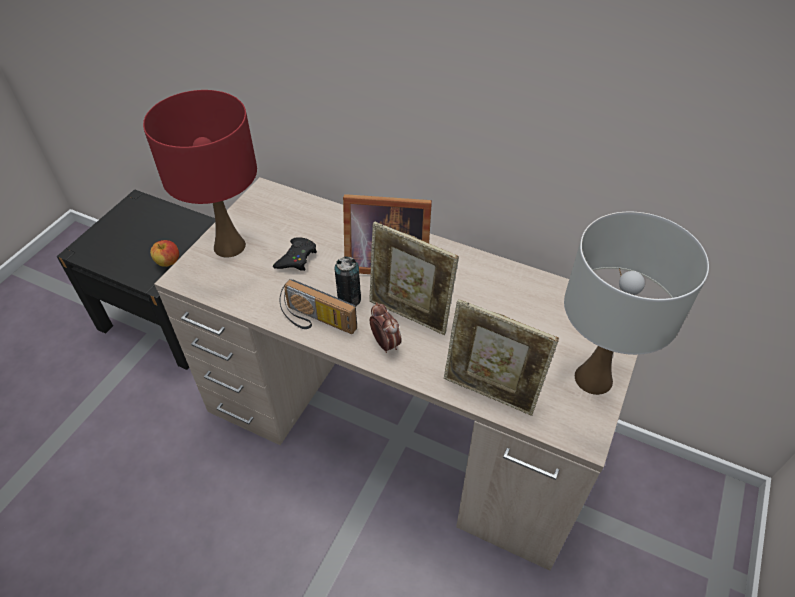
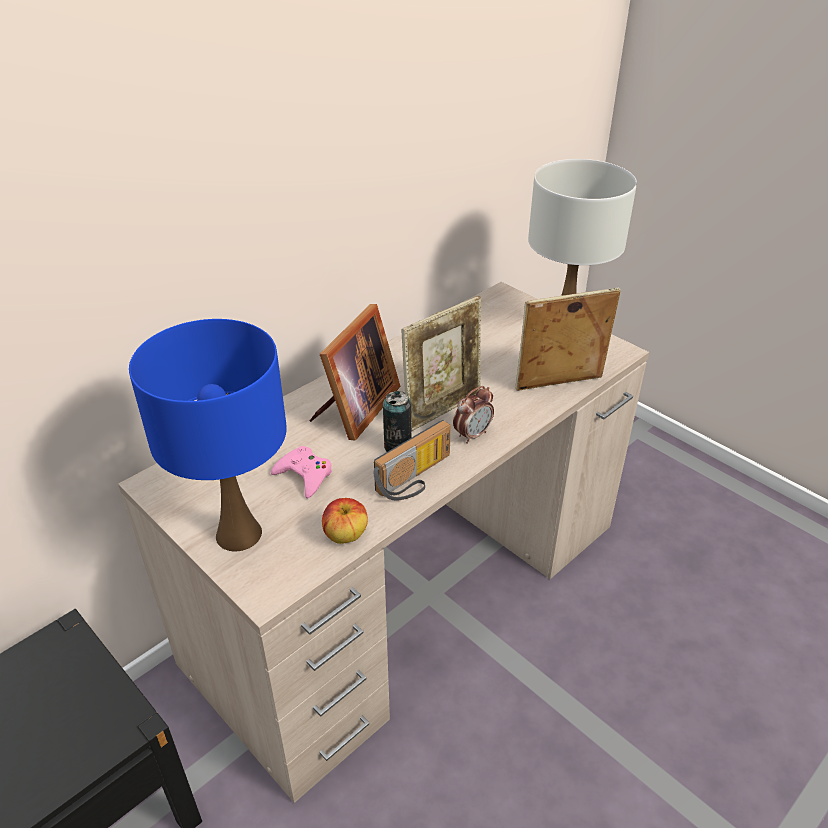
camera: 70 degrees left, 10 degrees down
(168, 262) = (101, 700): apple -> apple (345, 535)
(229, 246) = (238, 534): red table lamp -> blue table lamp
(296, 258) = (304, 475): black game controller -> pink game controller
(385, 343) = (472, 435): alarm clock -> alarm clock turned 150 degrees clockwise
(490, 393) = (559, 386): picture frame -> picture frame turned 150 degrees counterclockwise

